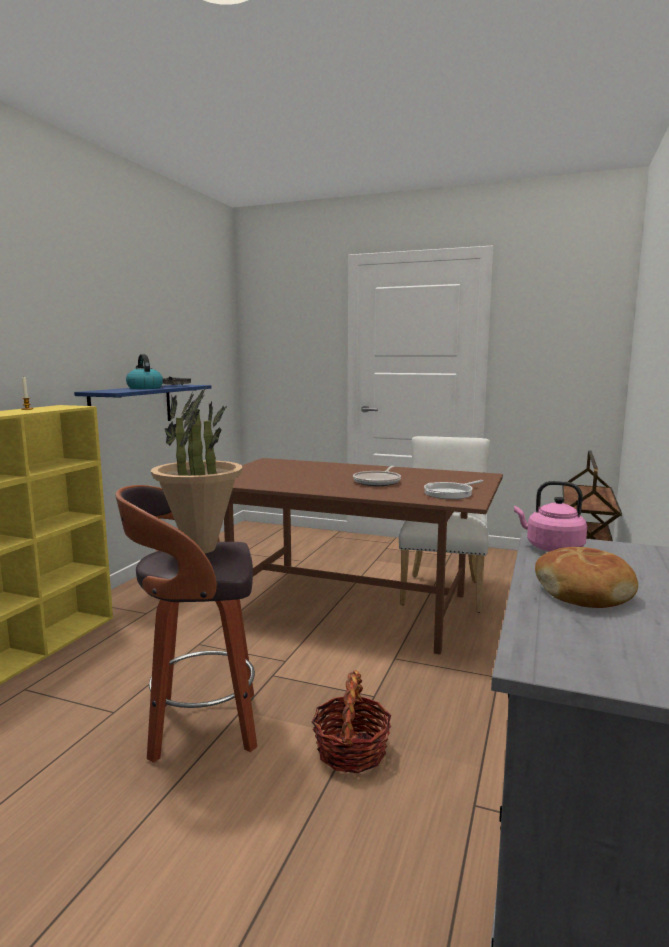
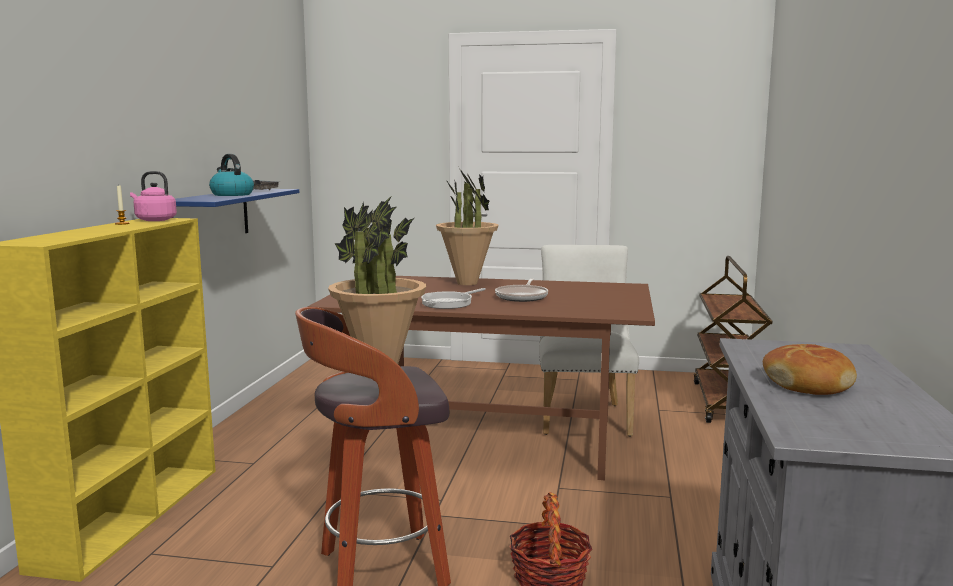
camera: 10 degrees left, 0 degrees up
(339, 468) = (467, 283): none -> potted plant
(450, 493) = (608, 306): frying pan -> frying pan (449, 303)
(551, 548) = (756, 350): pink kettle -> pink kettle (154, 220)

